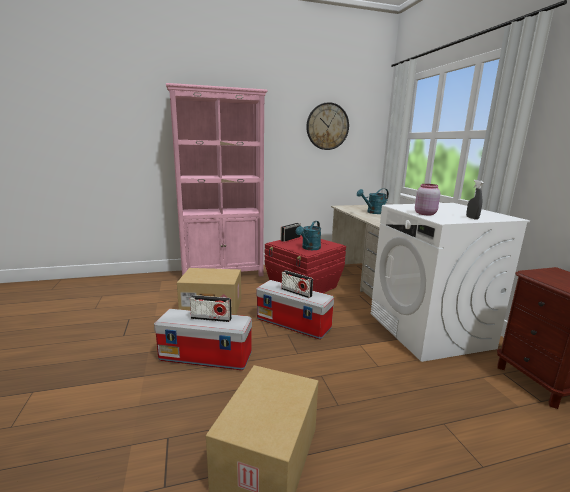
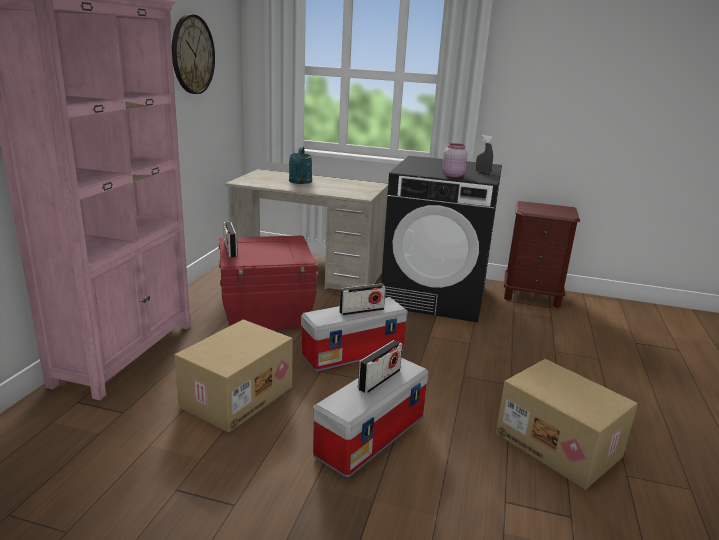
camera: 60 degrees left, 5 degrees up
(309, 248) = (287, 253): turquoise watering can -> none
(429, 330) = (435, 296): white washing machine -> black washing machine

